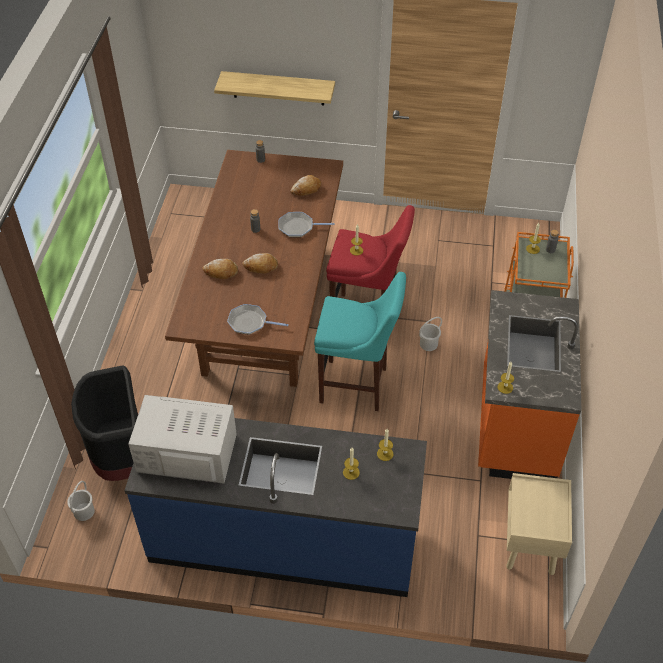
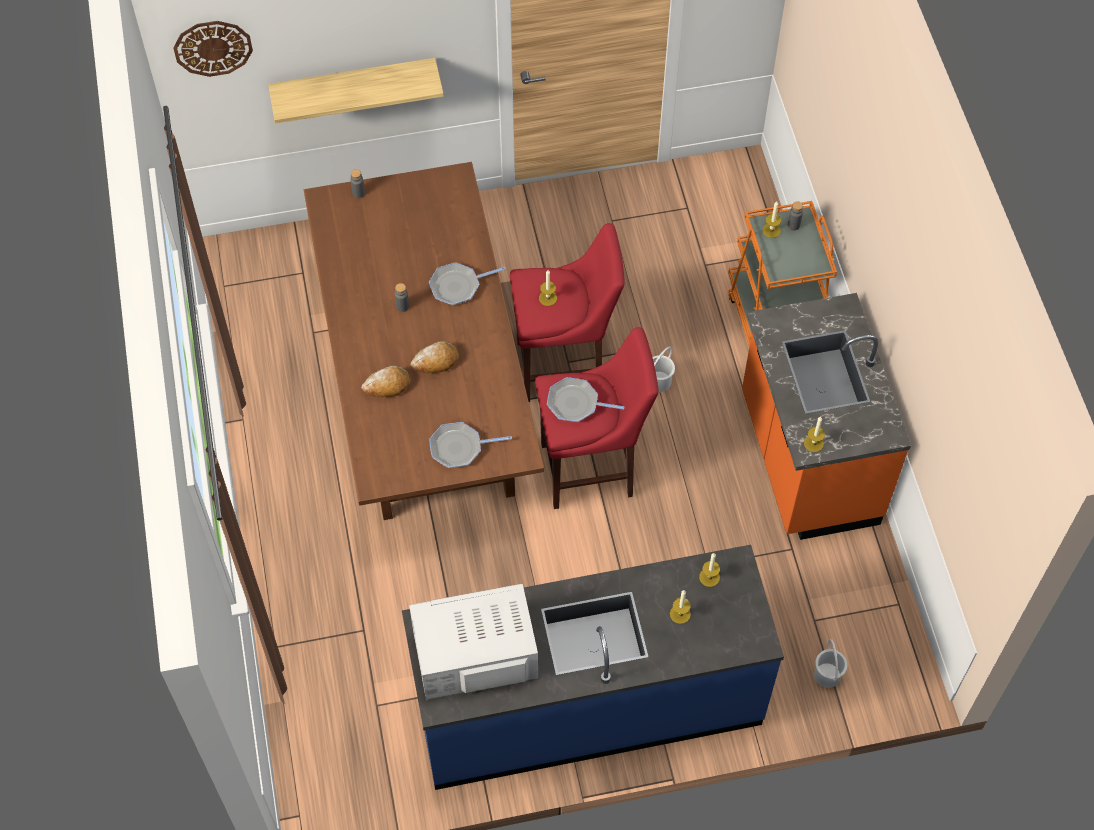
camera: 20 degrees left, 10 degrees up
(84, 511) = (322, 754): white bucket -> white bucket (827, 674)
(121, 458) = (335, 668): black trash can -> none
(186, 30) = (213, 47): none -> wall clock
(306, 189) = (442, 223): bread -> none
(345, 319) = (576, 403): none -> frying pan
(357, 386) = (592, 470): turquoise stool -> red stool
(530, 544) = (878, 610): beige nightstand -> none

